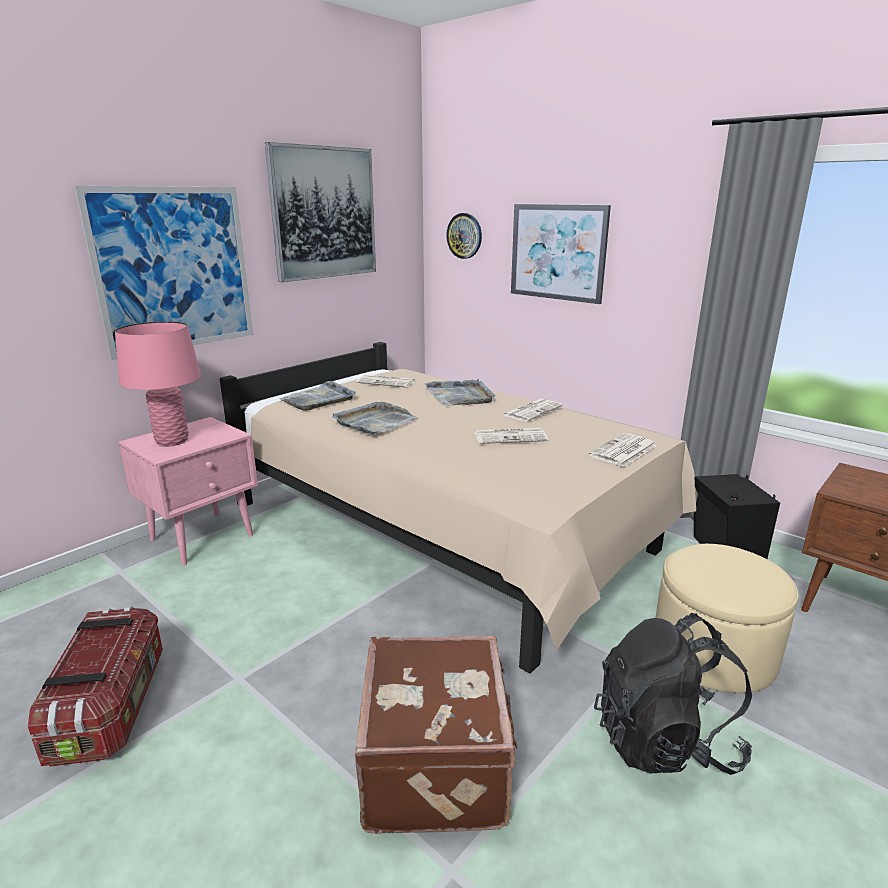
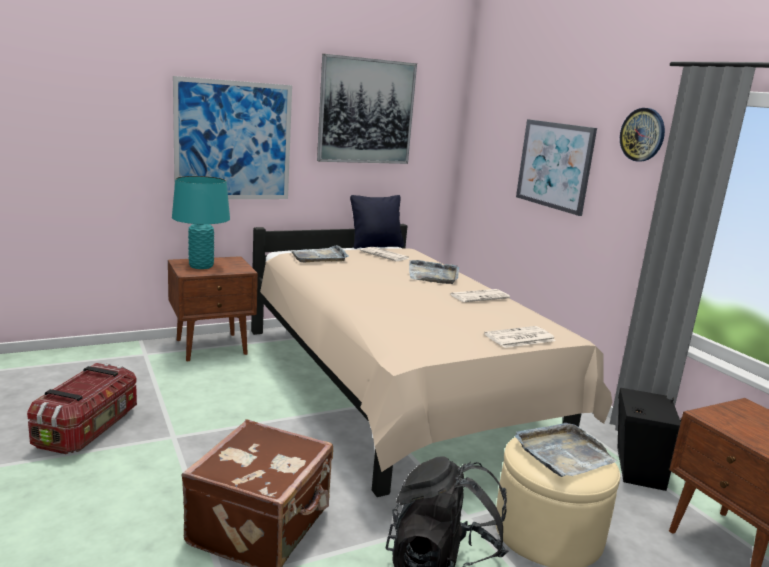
camera: 20 degrees right, 5 degrees down
(172, 441) = (201, 266): pink table lamp -> turquoise table lamp
(203, 537) = (212, 347): pink nightstand -> brown nightstand
(361, 373) = (376, 246): none -> black pillow
(375, 422) = (343, 279): grey tray -> grey tray (563, 453)
(464, 236) = (490, 142): wall clock -> wall clock (642, 134)
(511, 436) = (437, 309): newspaper -> none

